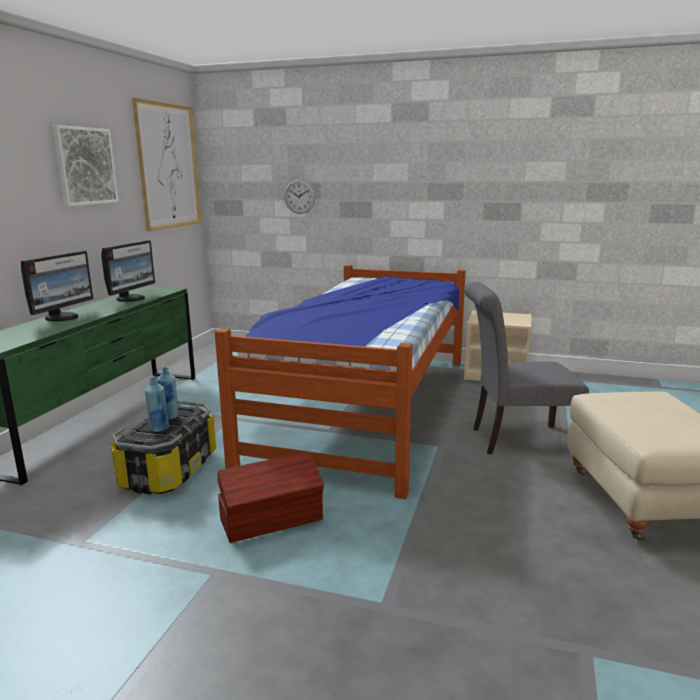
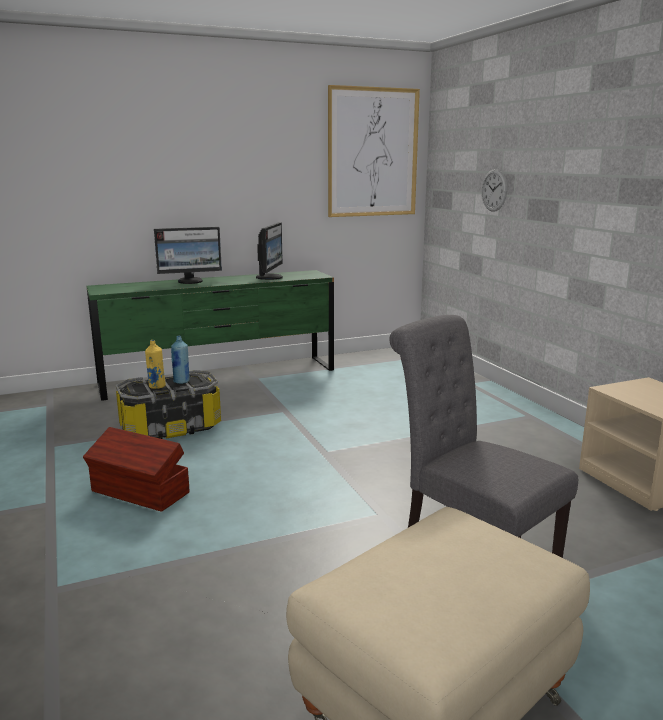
camera: 50 degrees right, 0 degrees up
(85, 166) = (255, 152): picture -> none
(132, 298) = (270, 277): monitor -> monitor turned 60 degrees counterclockwise
(159, 428) = (157, 386): blue bottle -> yellow bottle
(366, 406) = (406, 447): bed -> none

